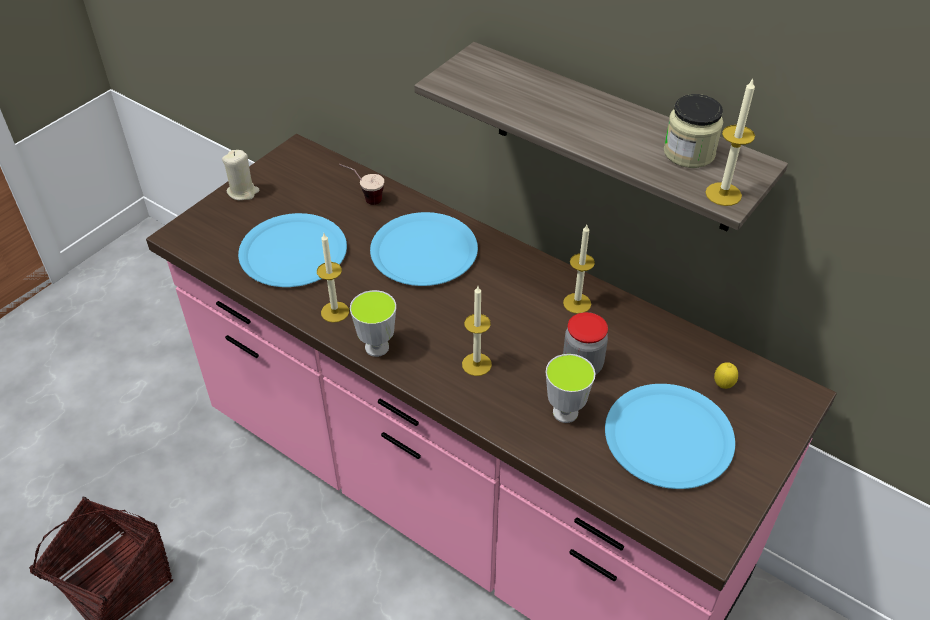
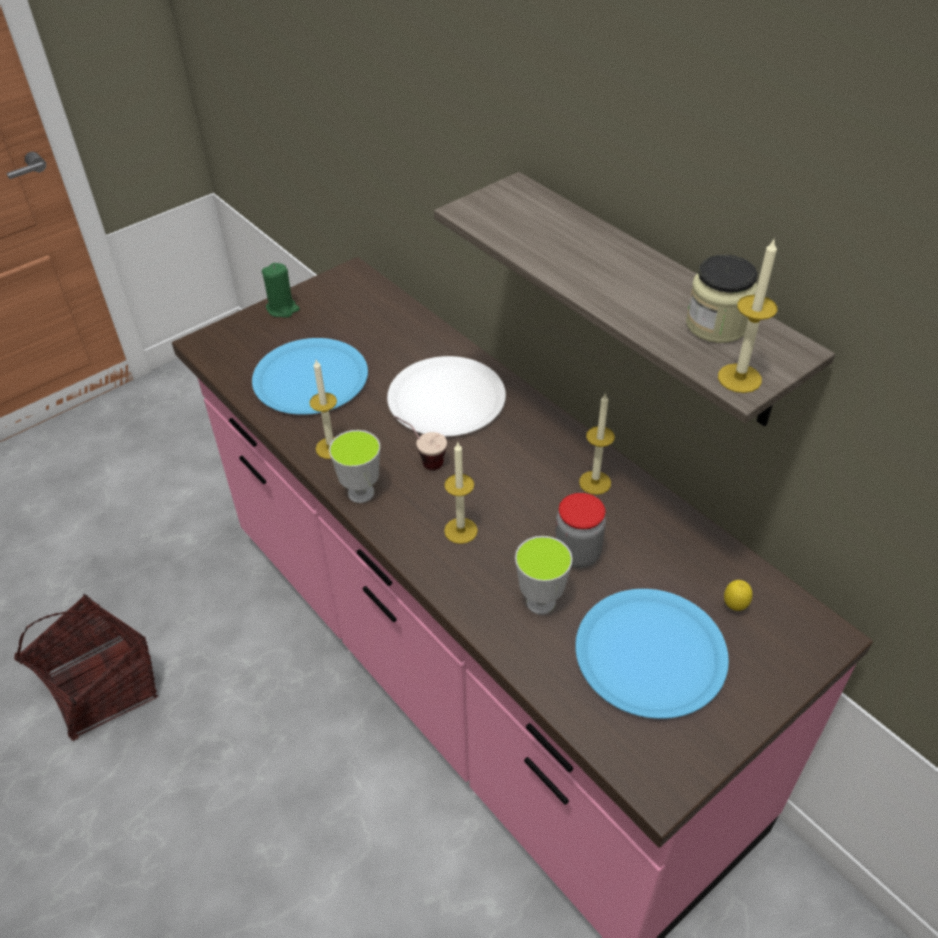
camera: 15 degrees right, 0 degrees up
(243, 192) = (282, 309): beige candle -> green candle
(364, 199) = (402, 333): cup -> cup (421, 460)
(424, 251) = (446, 398): blue plate -> white plate

